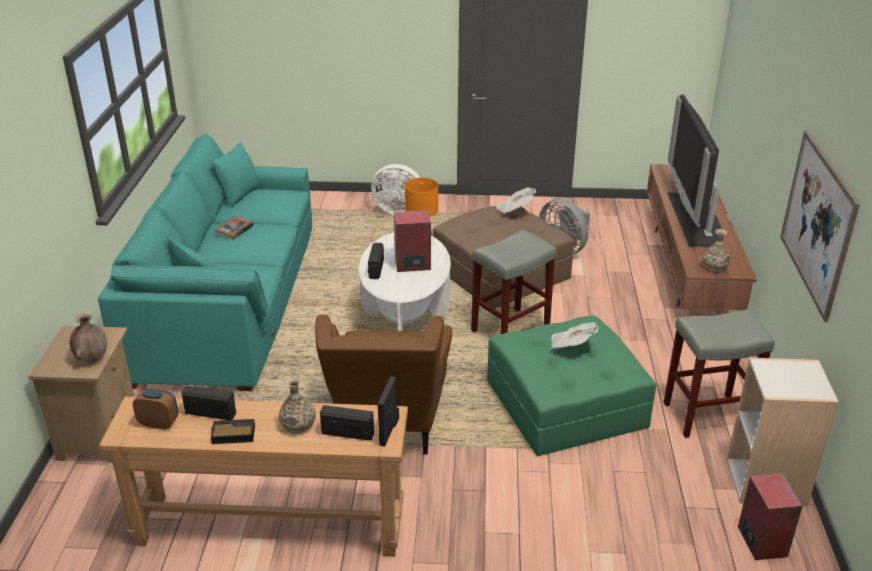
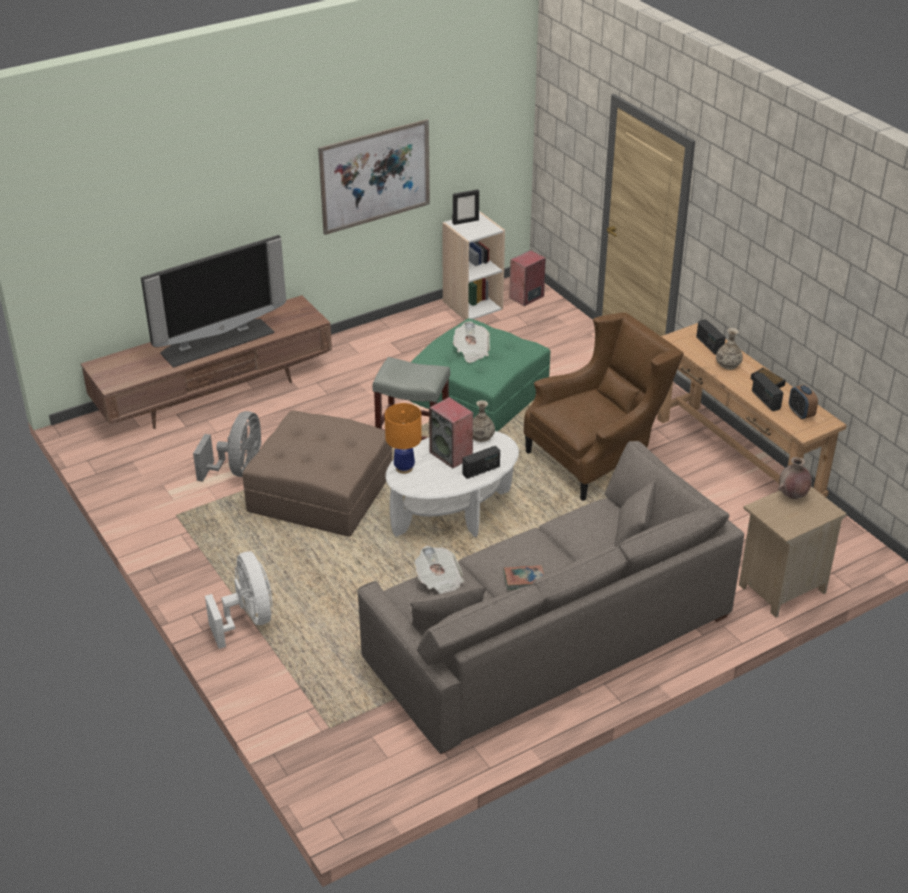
camera: 125 degrees left, 5 degrees up
(229, 301) = (548, 637): turquoise sofa -> grey sofa
(389, 431) = (688, 332): picture frame -> picture frame (465, 221)
(515, 209) = (271, 453): newspaper -> newspaper (439, 582)
(706, 416) = (429, 337): grey stool -> none
(714, 267) = (300, 314): vase -> vase (481, 436)

